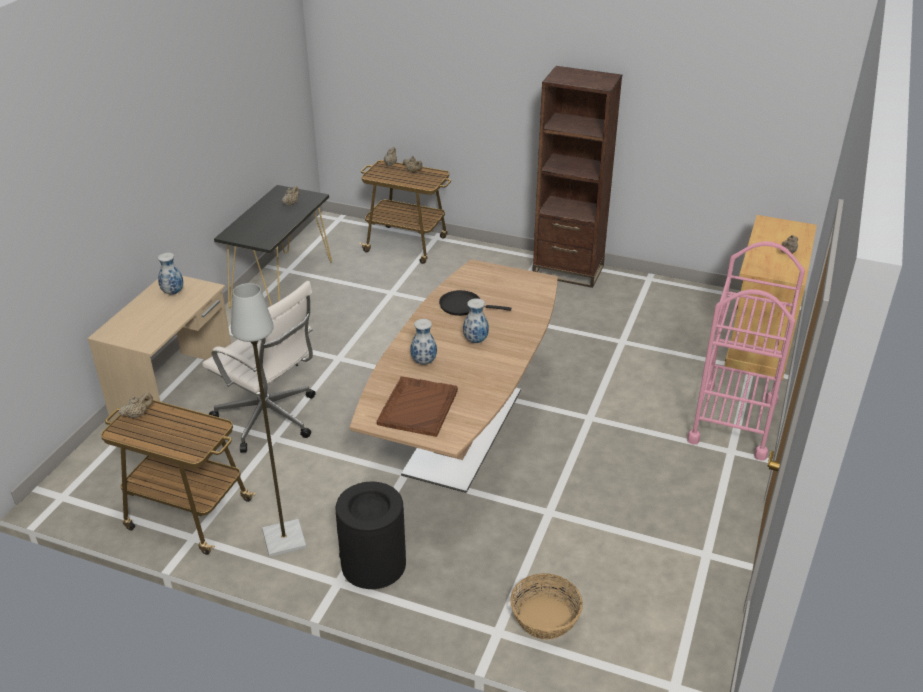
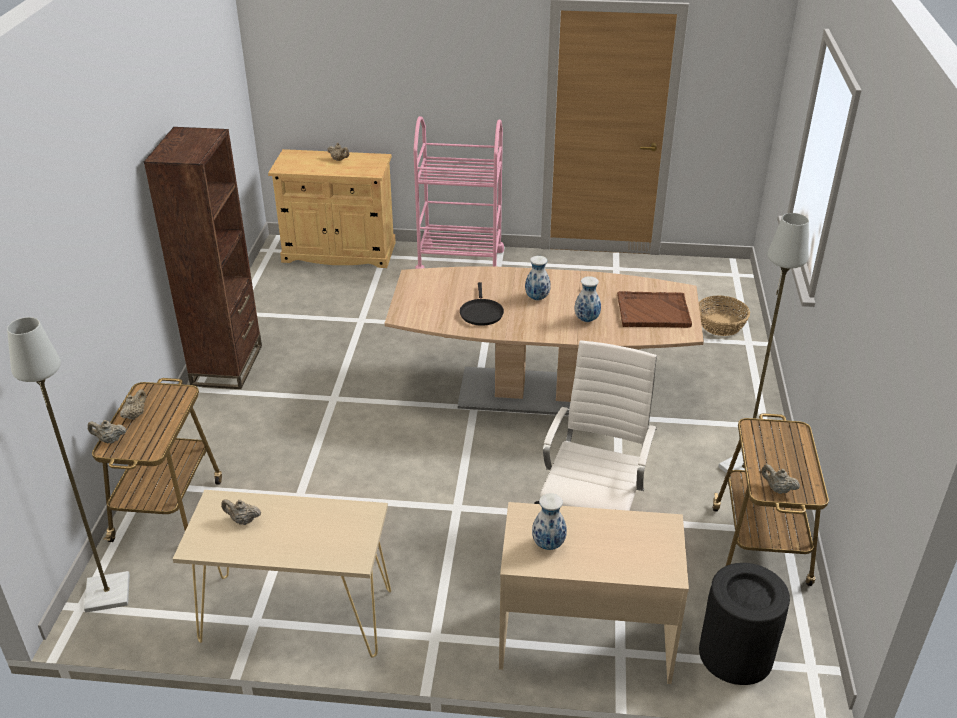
camera: 105 degrees left, 0 degrees up
(282, 284) = (295, 615): black console table -> beige console table
(343, 226) = (108, 593): none -> grey floor lamp
(373, 564) = (732, 411): black trash can -> black trash can (736, 654)

